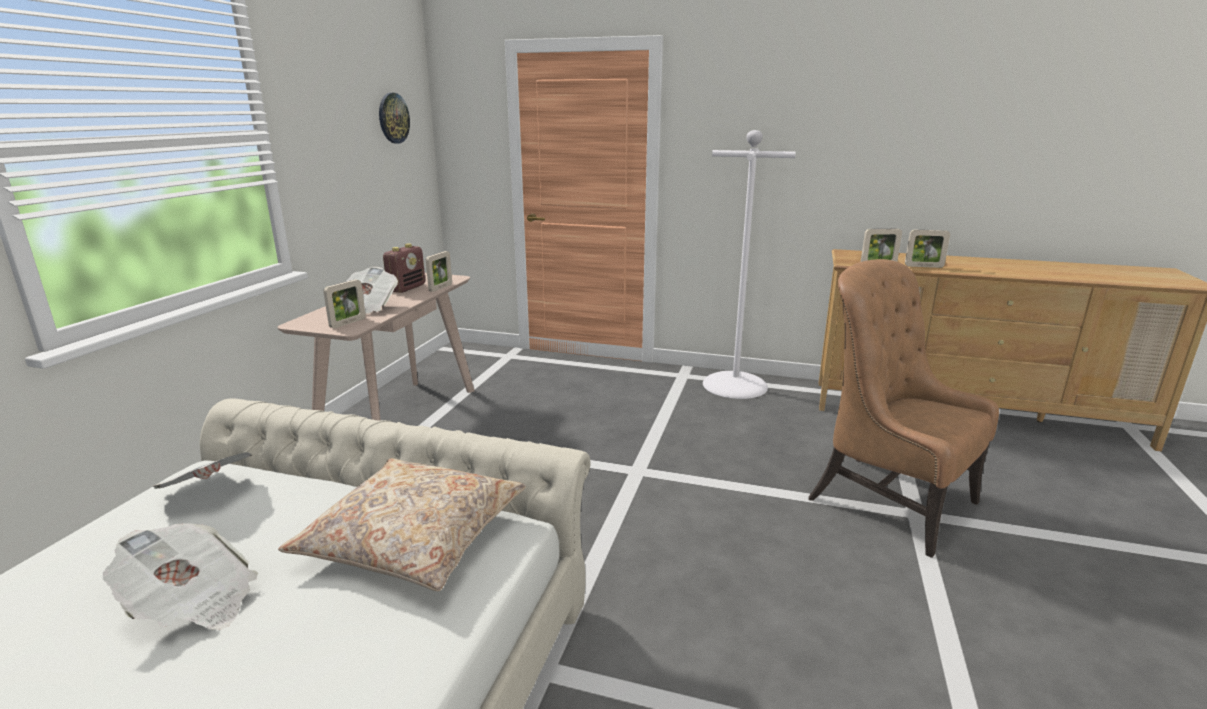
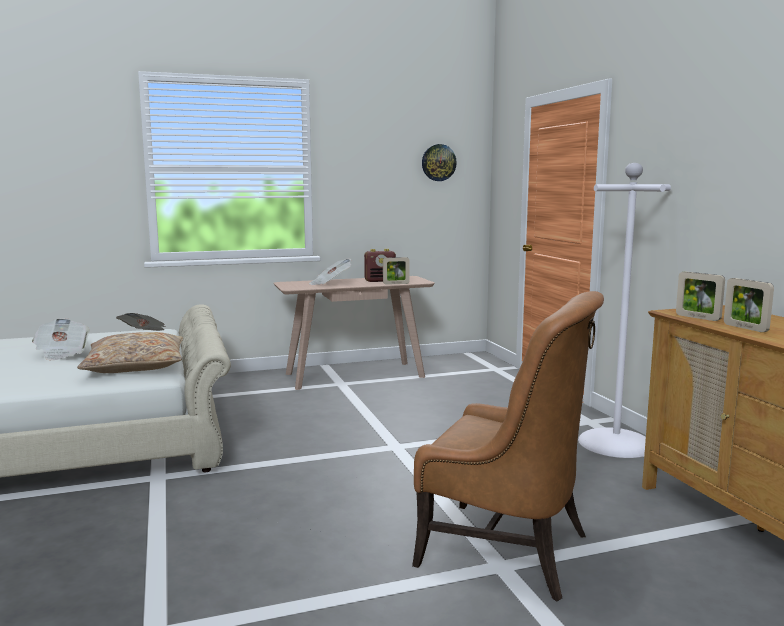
camera: 55 degrees right, 10 degrees down
(348, 323) = (300, 286): picture frame -> none
(888, 500) = (506, 549): brown chair -> brown chair turned 105 degrees clockwise

